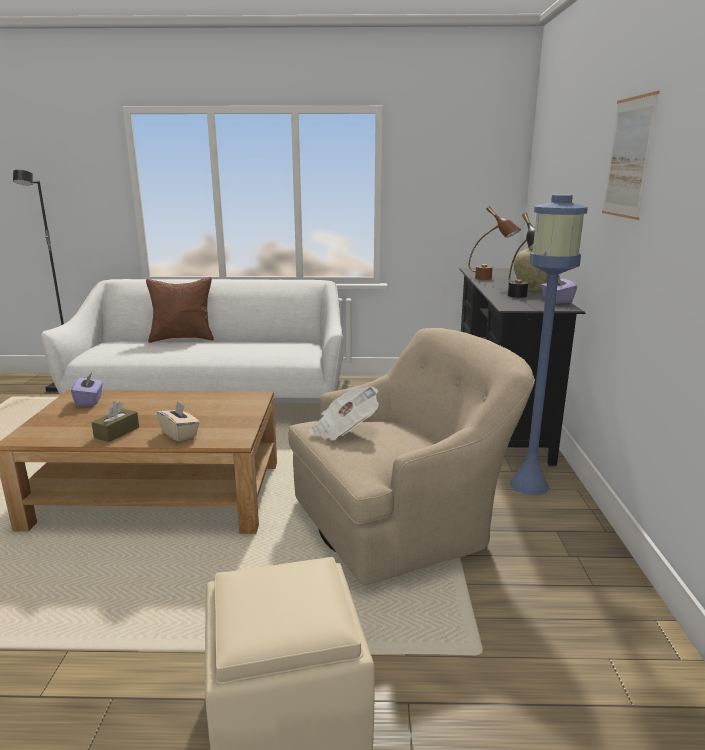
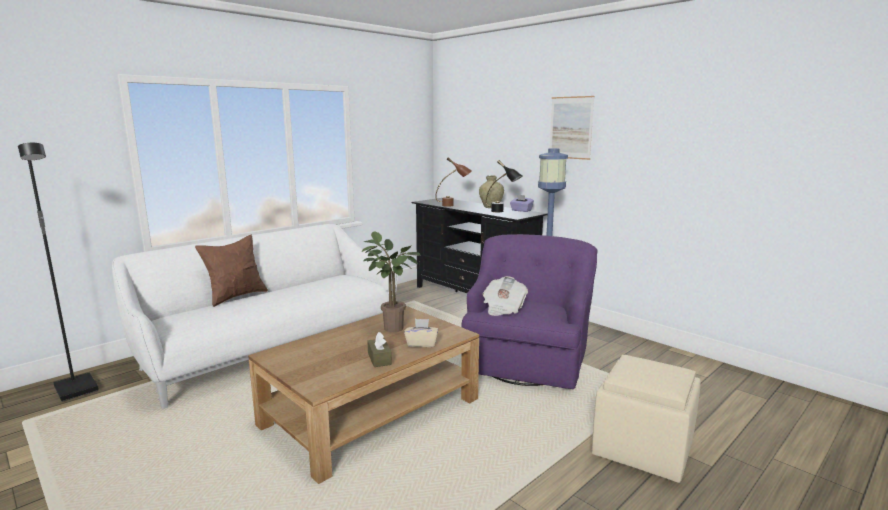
camera: 45 degrees left, 5 degrees down
(90, 401) = (295, 353): purple tissue box -> none
(198, 408) = (390, 329): none -> potted plant
(404, 519) = (527, 358): beige armchair -> purple armchair

